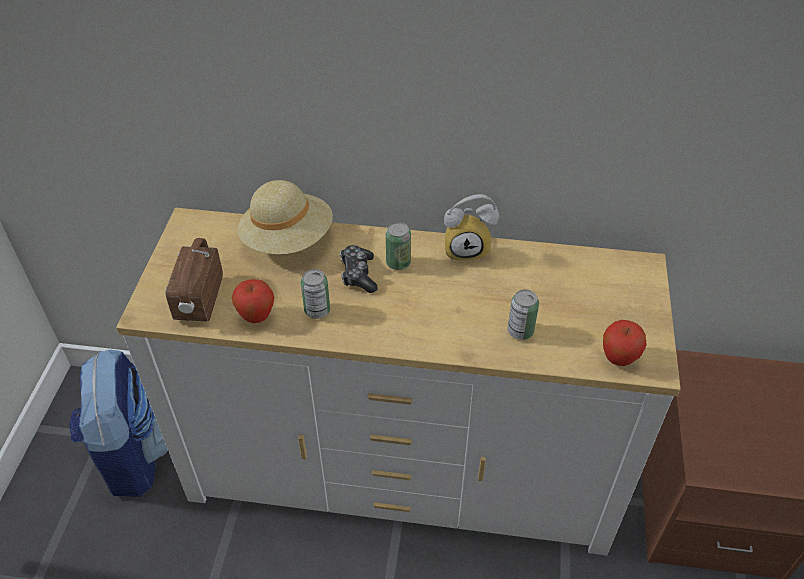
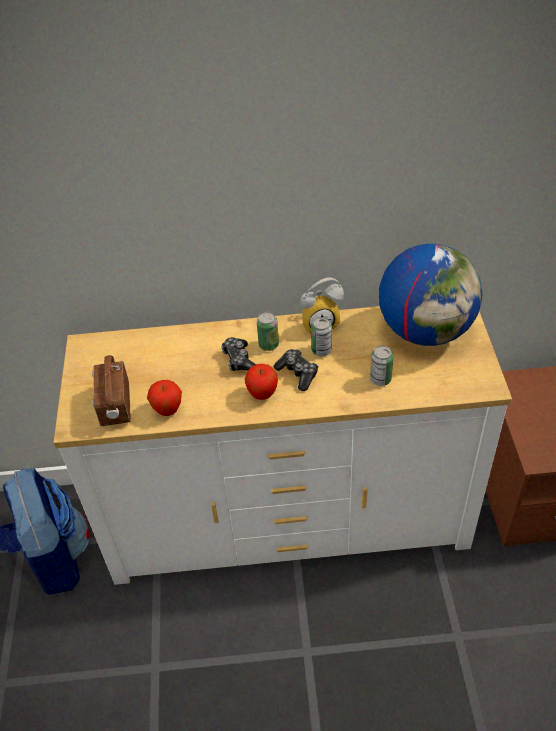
camera: 10 degrees left, 0 degrees up
(288, 239) = (172, 343): beige hat -> none
(317, 310) = (215, 395): can -> can (321, 350)
(422, 304) = (298, 373): none -> game controller
(593, 283) = (425, 330): none -> globe
(618, 359) = (460, 385): apple -> apple (262, 394)

